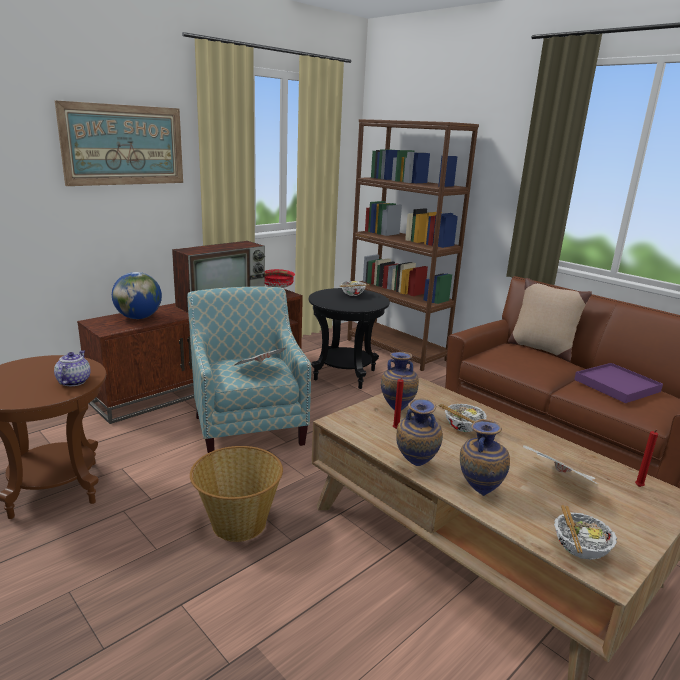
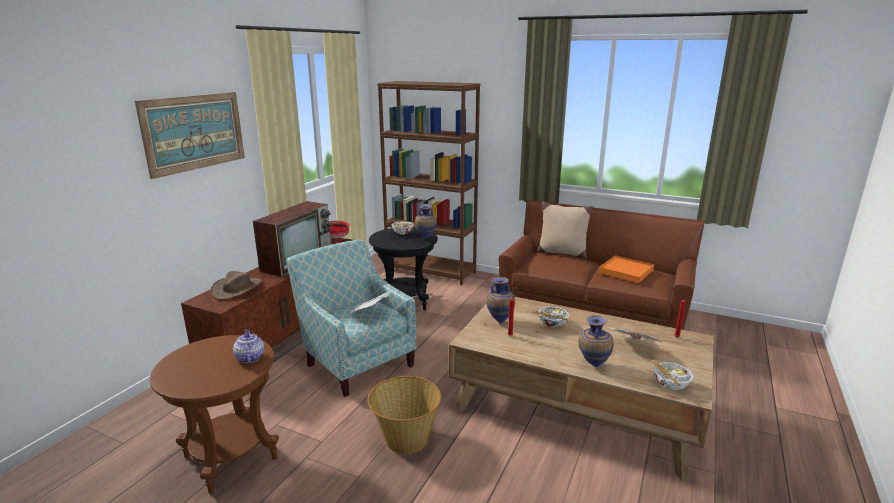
camera: 20 degrees left, 0 degrees up
(138, 317) = (237, 288): globe -> brown hat
(415, 466) = (542, 359): vase -> vase (425, 238)
(617, 385) = (626, 271): purple tray -> orange tray

